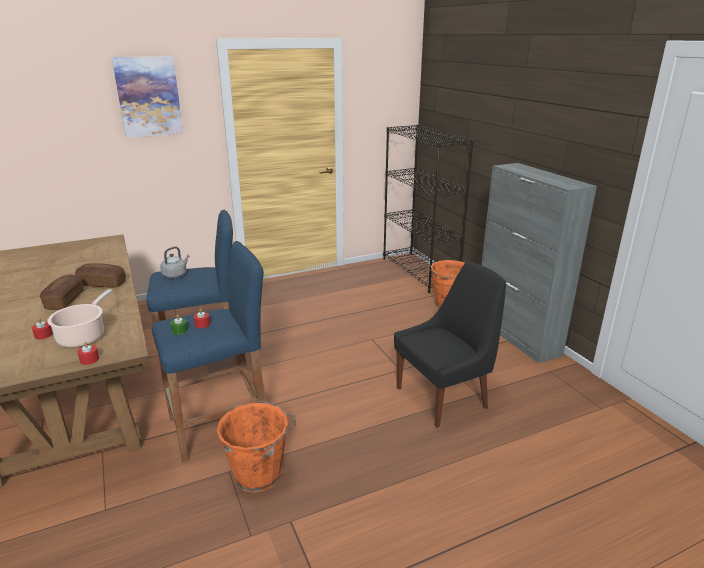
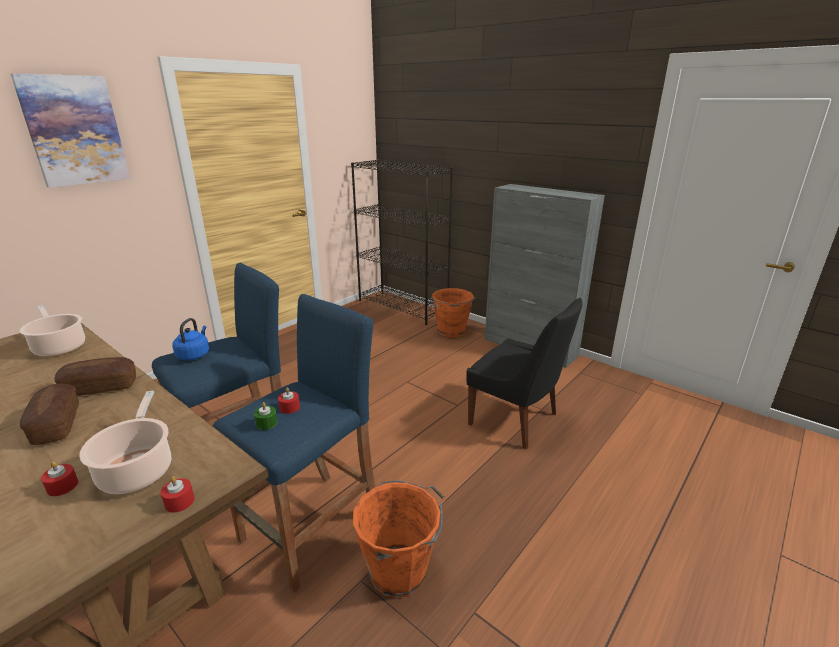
camera: 25 degrees left, 0 degrees up
(100, 252) = (59, 347): none -> cooking pot
(176, 275) = (194, 355): grey kettle -> blue kettle
(444, 397) = (516, 420): black chair -> black chair turned 90 degrees clockwise

